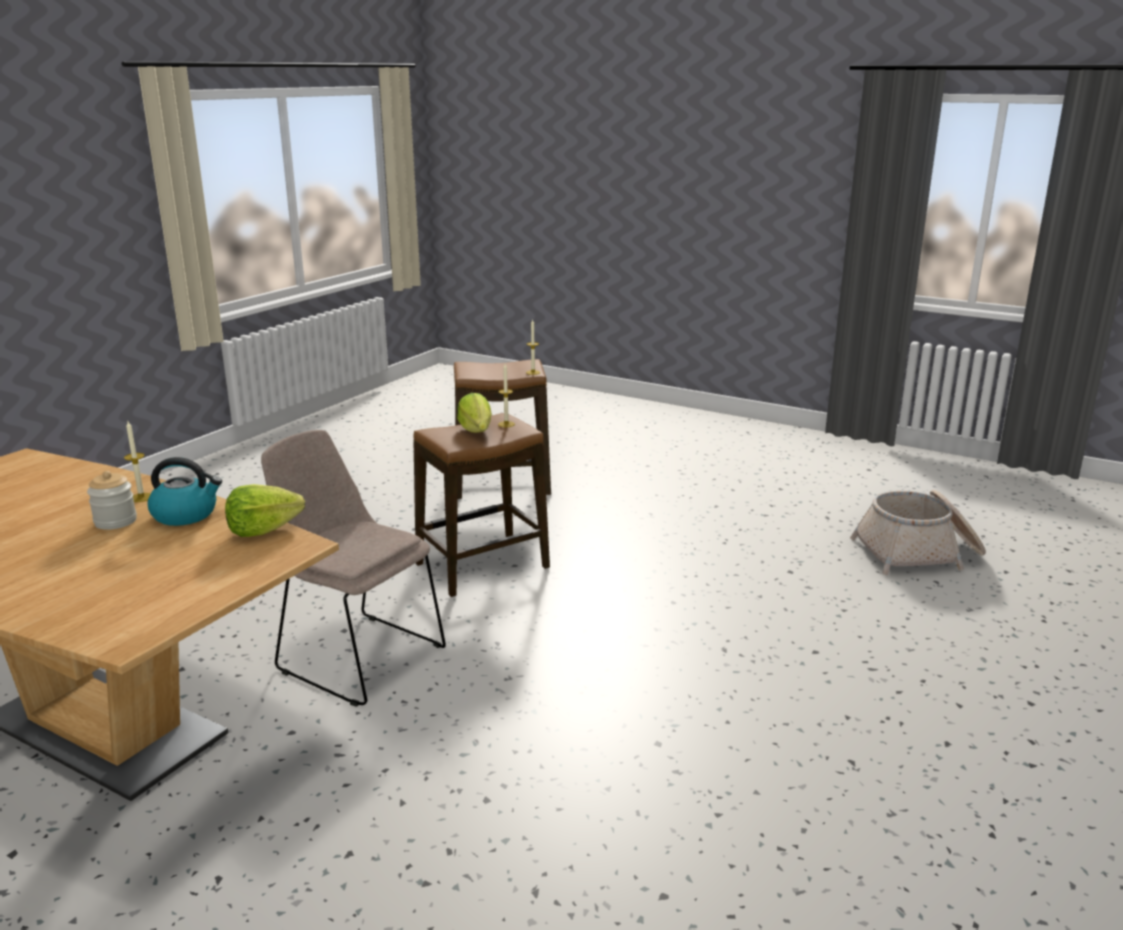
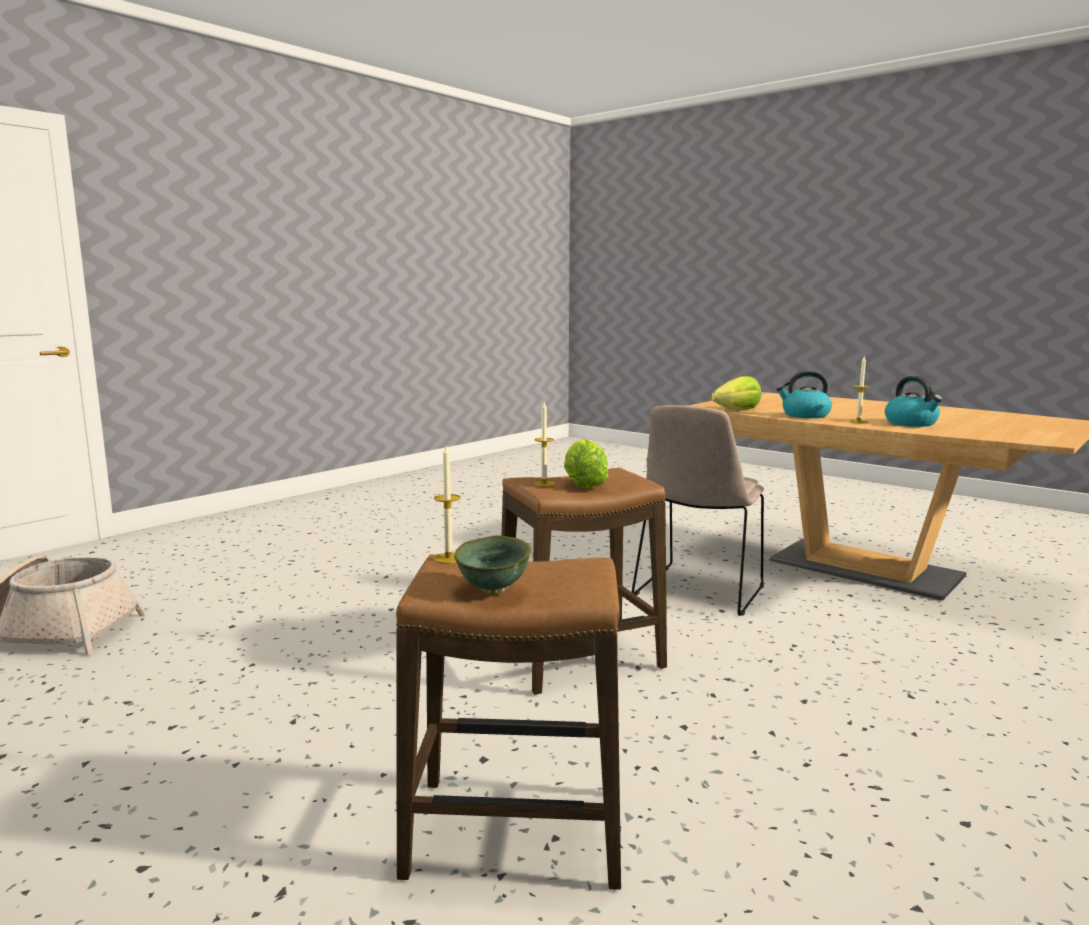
camera: 170 degrees left, 10 degrees down
(82, 495) = (911, 423): none -> kettle
(115, 521) = (851, 415): jar -> none
(358, 656) = (698, 592): beige chair -> beige chair turned 75 degrees clockwise
(504, 364) = (495, 589): none -> green bowl

